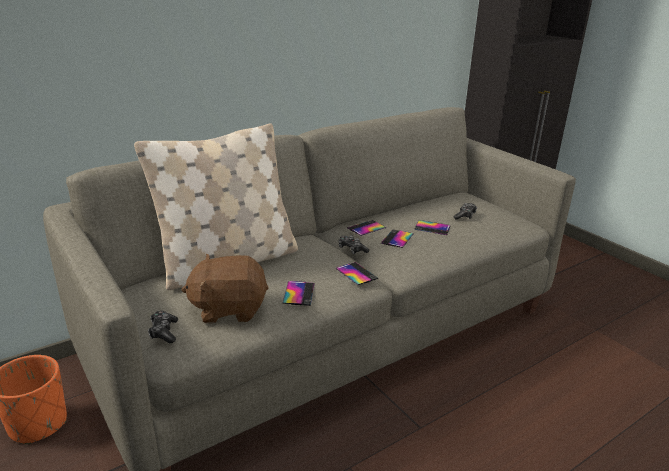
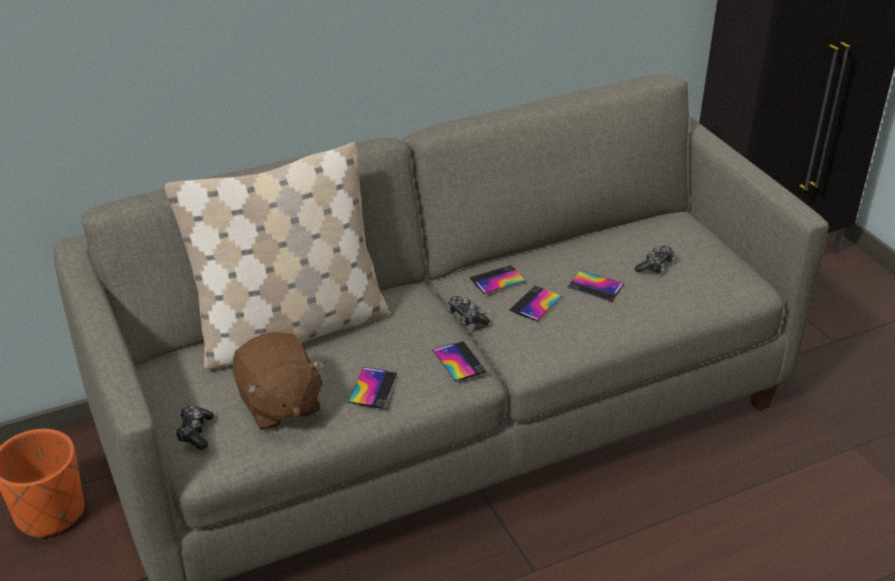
camera: 10 degrees right, 10 degrees up
(229, 308) = (279, 404): brown plush toy -> brown plush toy turned 120 degrees counterclockwise

